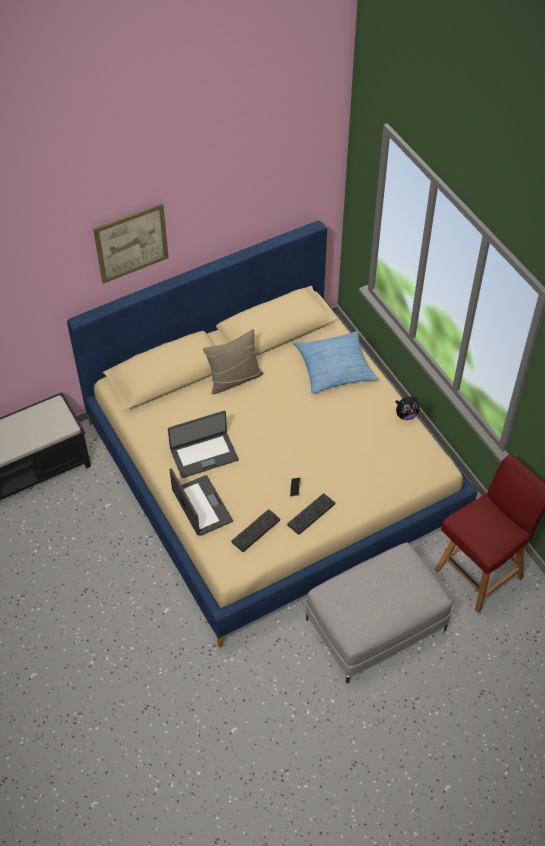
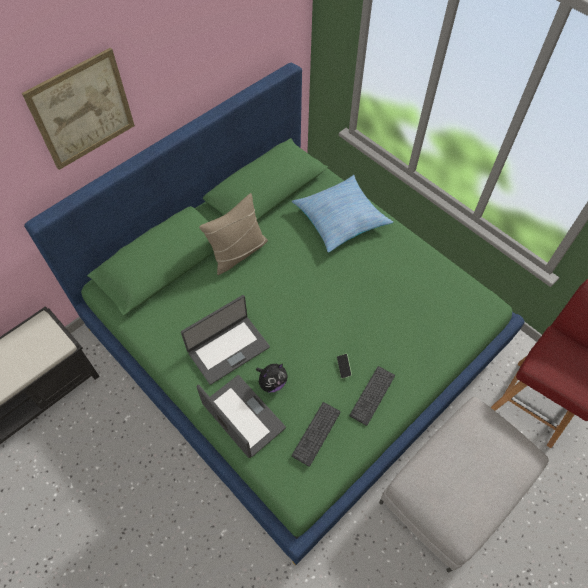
camera: 15 degrees left, 5 degrees up
(272, 471) = (293, 338): beige bed -> green bed
(406, 415) = (431, 255): plush toy -> plush toy (272, 382)

